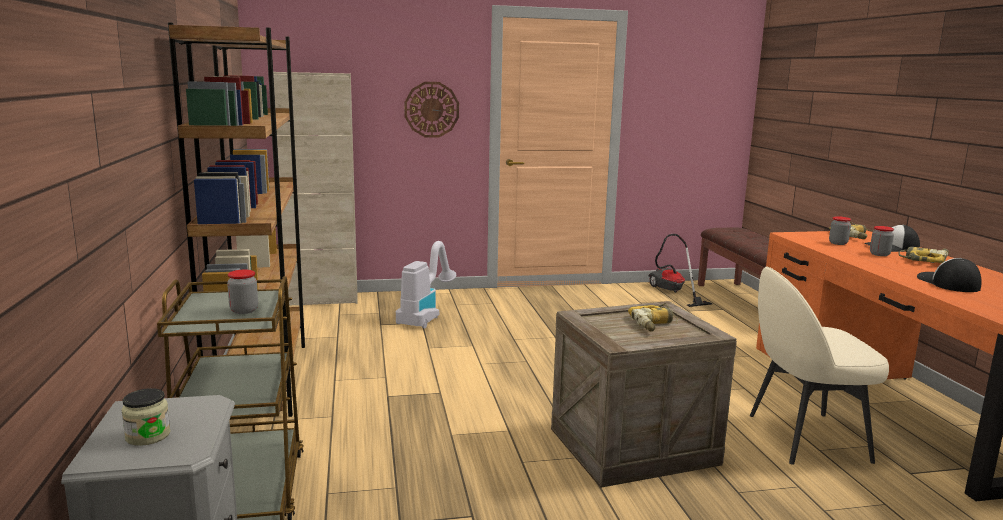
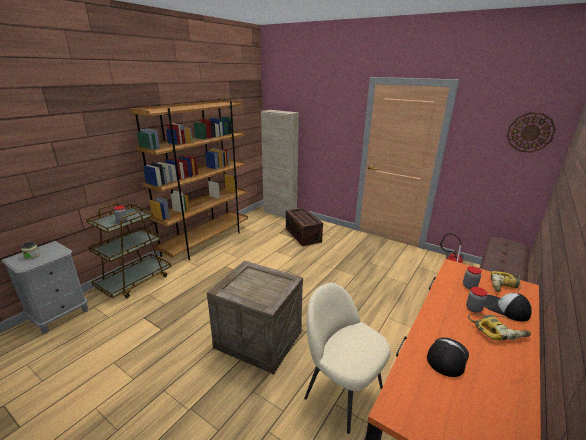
camera: 45 degrees right, 10 degrees up
(425, 316) = (302, 235): vacuum cleaner -> crate
(431, 109) = (334, 133): wall clock -> wall clock (530, 132)
(655, 324) = (264, 286): power drill -> none

